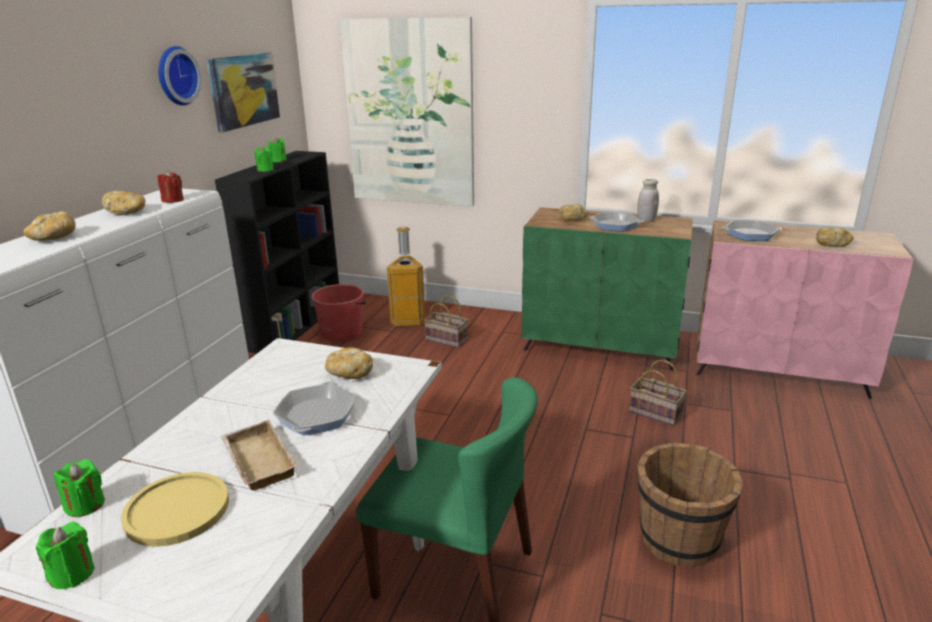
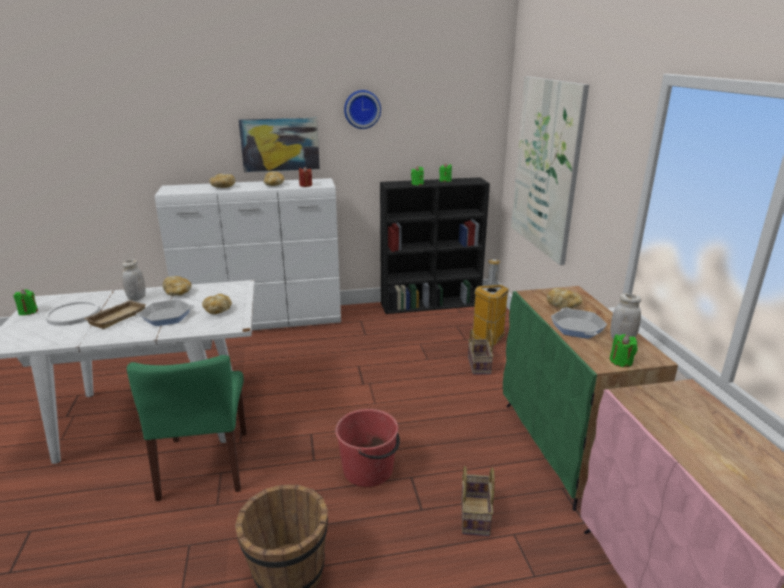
camera: 60 degrees right, 0 degrees up
(85, 505) = (76, 297): green candle -> green candle (621, 361)
(177, 510) = (73, 314): yellow plate -> white plate
(199, 436) = (136, 298): none -> white jar
(244, 90) = (430, 124): picture -> picture (280, 144)
(342, 333) = (440, 322): red bucket -> red bucket (369, 470)
(750, 235) = (671, 410): frying pan -> none
(832, 245) = (725, 481): bread -> bread (178, 293)

